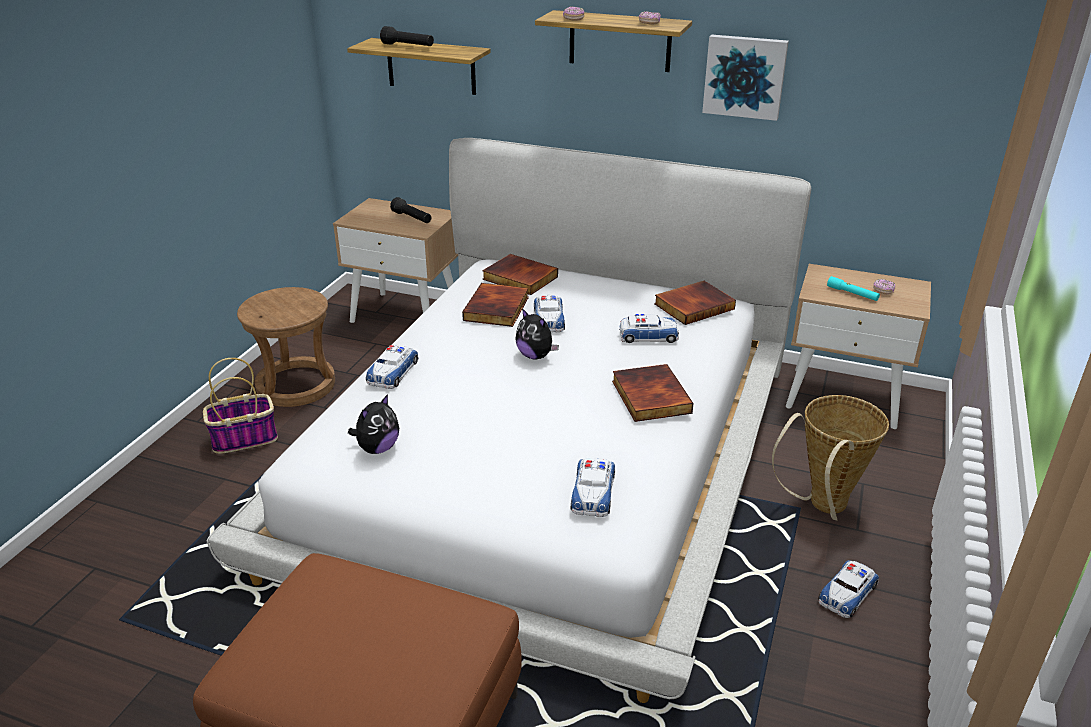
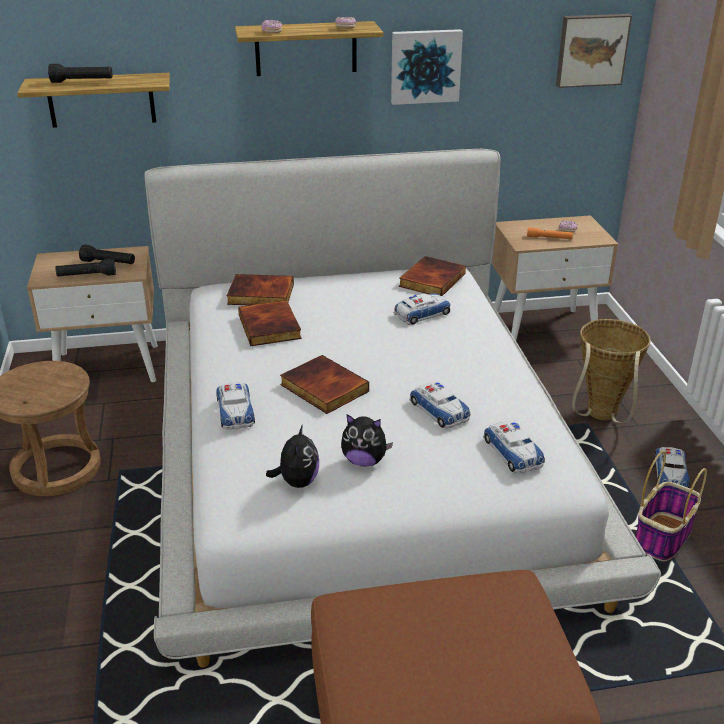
camera: 30 degrees left, 0 degrees up
(245, 438) = (52, 538): basket -> basket (662, 536)
(384, 225) = (87, 276): none -> black flashlight
(536, 356) = (349, 357): plush toy -> plush toy (364, 461)
(549, 319) = (326, 323): toy car -> toy car (439, 410)
(649, 396) = (475, 363): book -> book (322, 388)
(852, 294) = (549, 238): turquoise flashlight -> orange flashlight
(951, 84) = (591, 50): none -> picture

